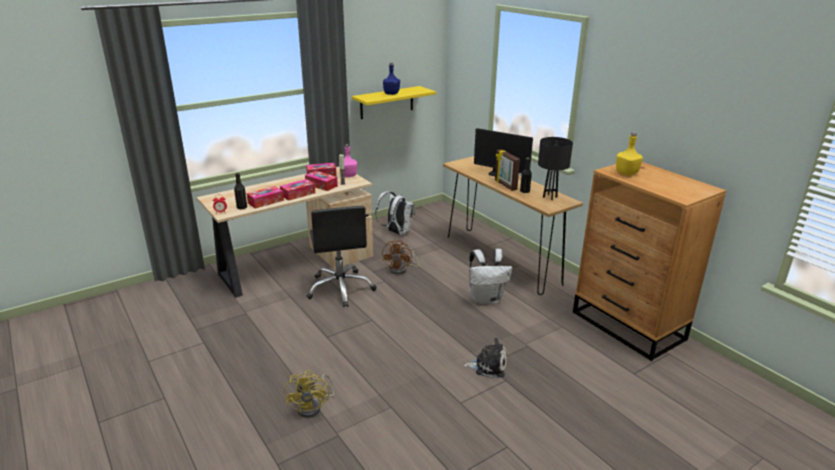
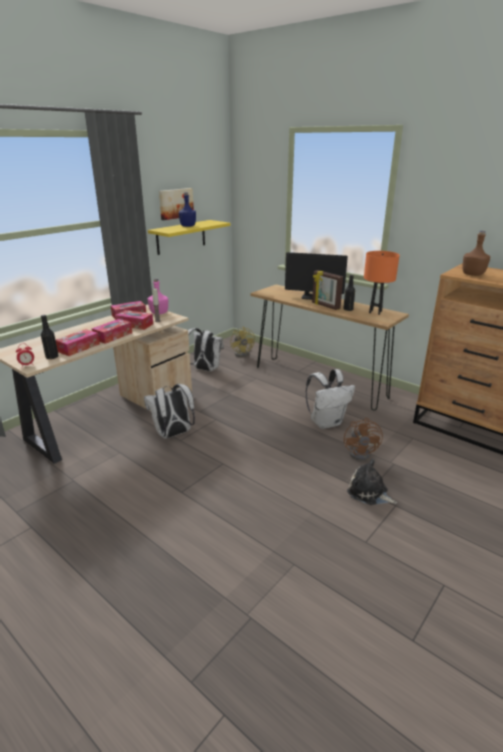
camera: 15 degrees left, 0 degrees up
(313, 407) = (203, 585): yellow fan -> yellow fan (243, 353)
(341, 288) = (173, 434): black office chair -> white backpack
(383, 71) = (175, 203): none -> picture
(402, 269) = (228, 405): brown fan -> brown fan (362, 453)
(488, 366) = (369, 493): plush toy -> plush toy turned 135 degrees counterclockwise
(549, 197) = (375, 312): black table lamp -> orange table lamp
(627, 173) = (473, 274): yellow bottle -> brown bottle

